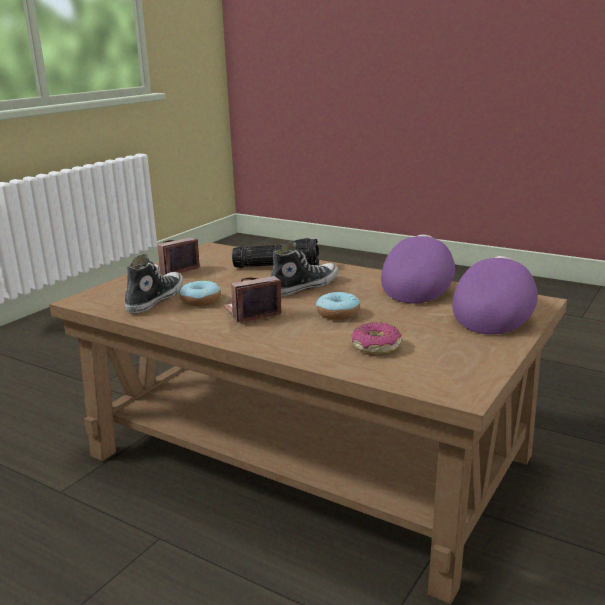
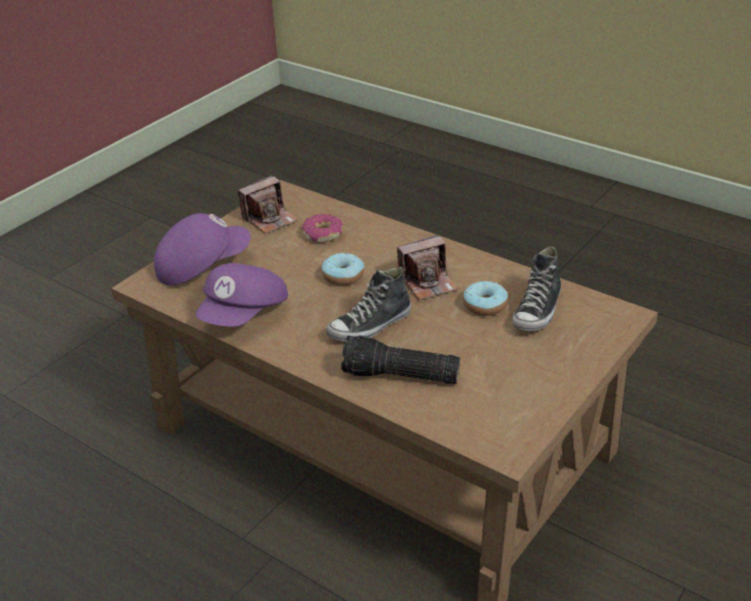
camera: 175 degrees left, 15 degrees up
(173, 269) = (542, 381): camera -> camera (270, 219)
(493, 316) = (202, 265): purple cap -> purple cap turned 150 degrees counterclockwise

